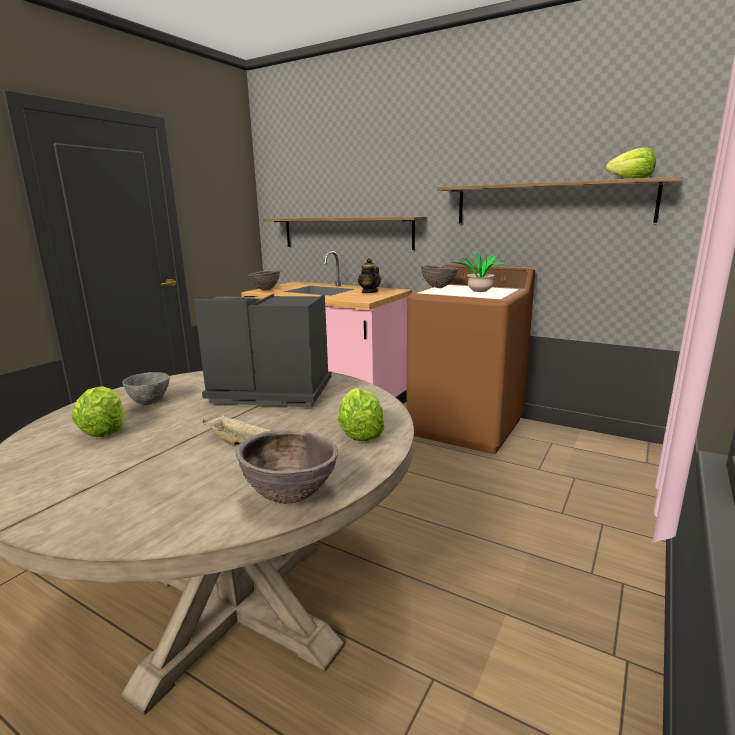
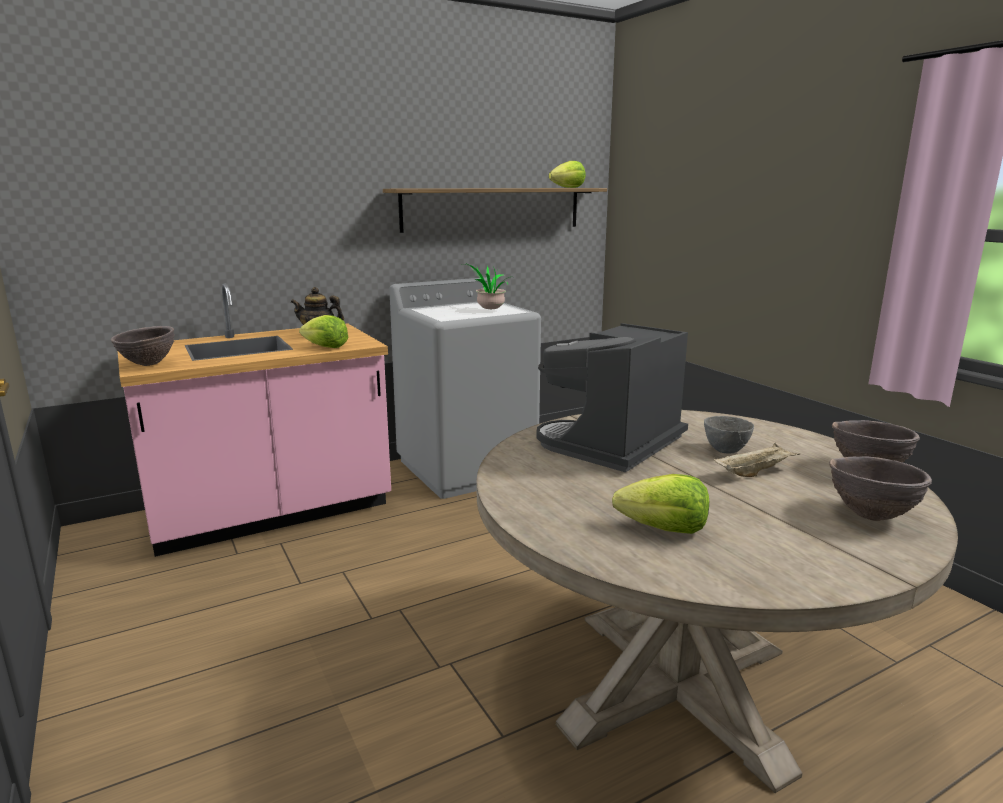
camera: 60 degrees left, 0 degrees up
(149, 402) = (584, 501): grey bowl -> grey bowl (725, 450)
(346, 232) = (223, 252): shelf -> none
(360, 433) = (754, 433): lettuce -> lettuce (325, 347)
(438, 287) = (430, 312): brown bowl -> brown bowl (871, 516)
(466, 426) = (467, 468): brown washing machine -> grey washing machine

